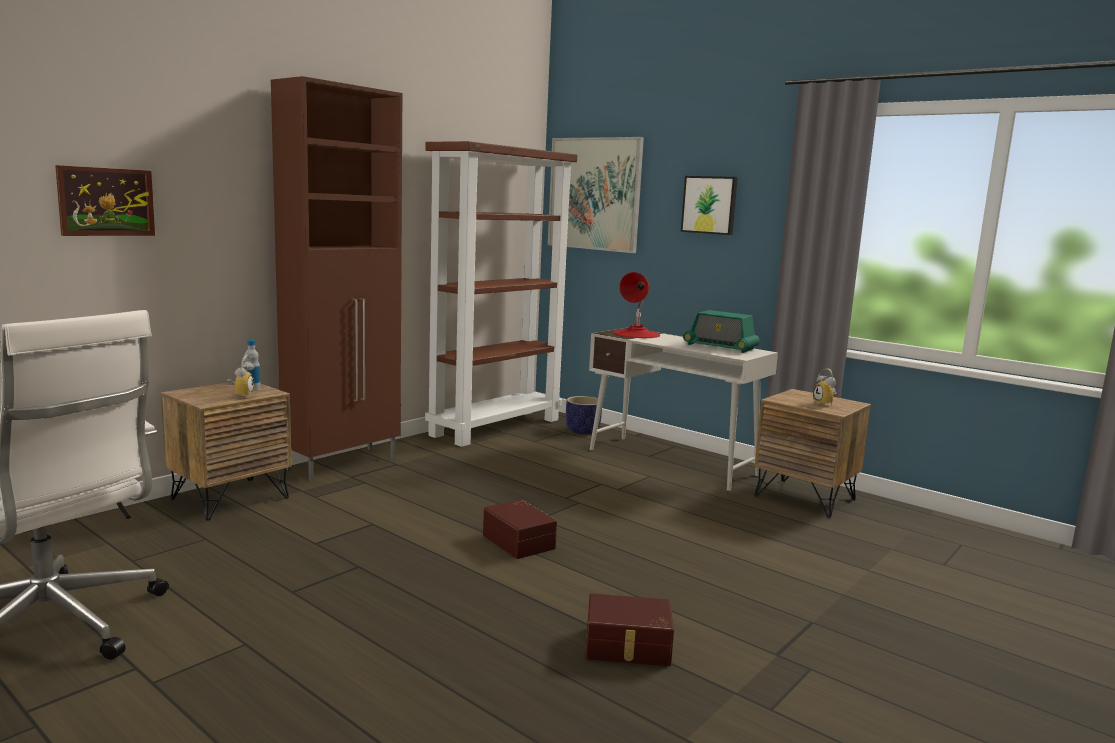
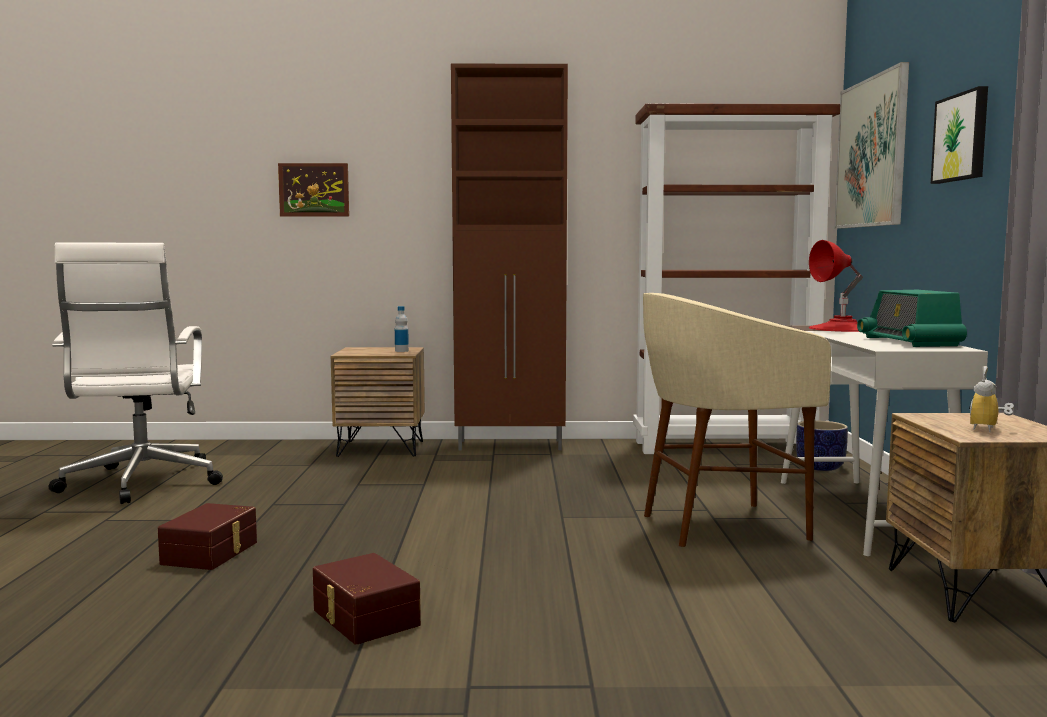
camera: 50 degrees right, 5 degrees down
(241, 395) = (380, 353): alarm clock -> none
(520, 541) = (497, 525): brown storage box -> brown storage box (212, 553)
(634, 493) = (722, 526): none -> beige stool

